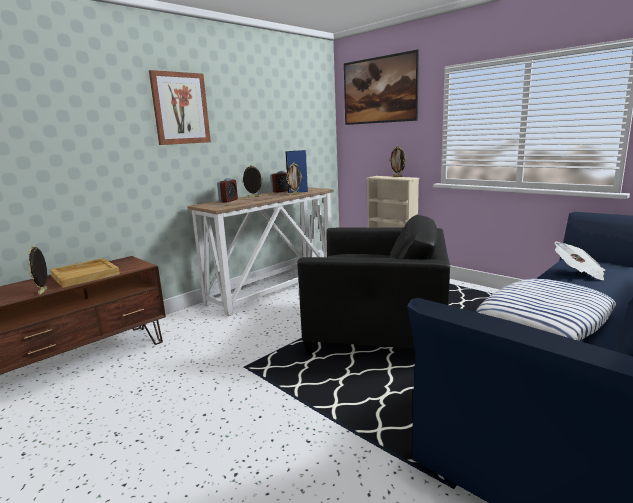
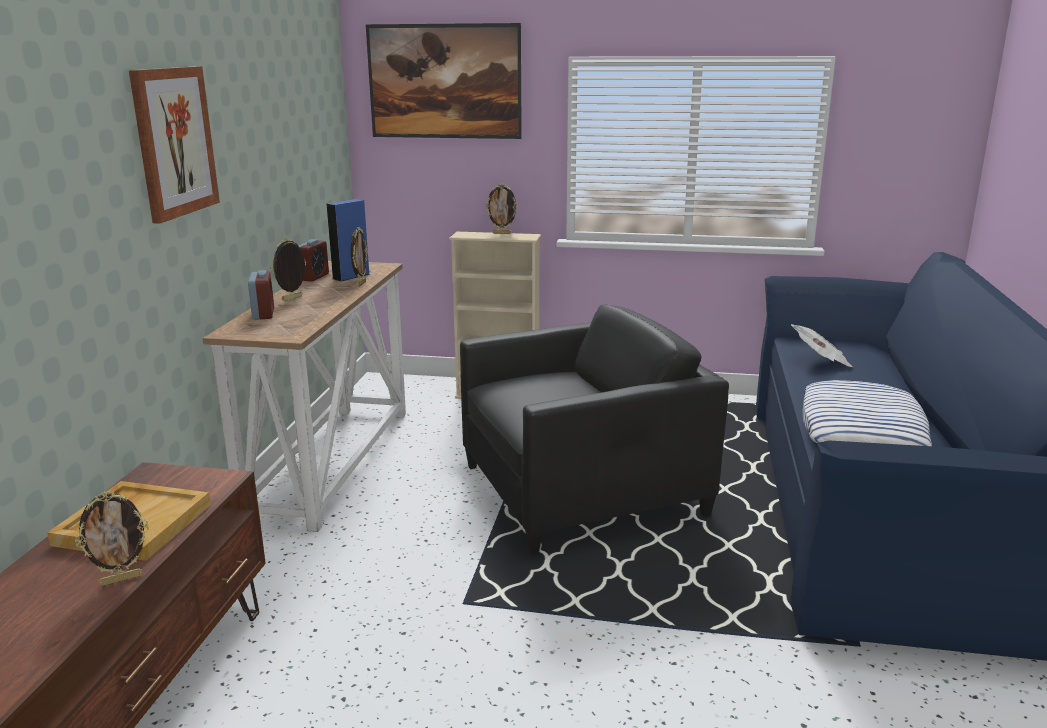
camera: 35 degrees left, 5 degrees up
(43, 291) = (121, 579): picture frame -> picture frame turned 75 degrees counterclockwise

